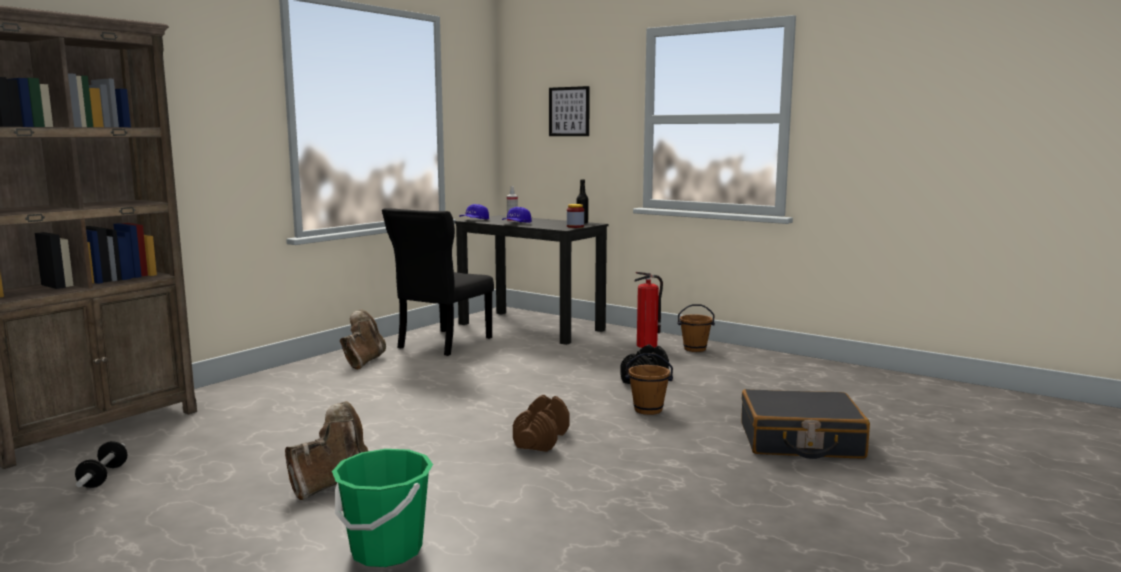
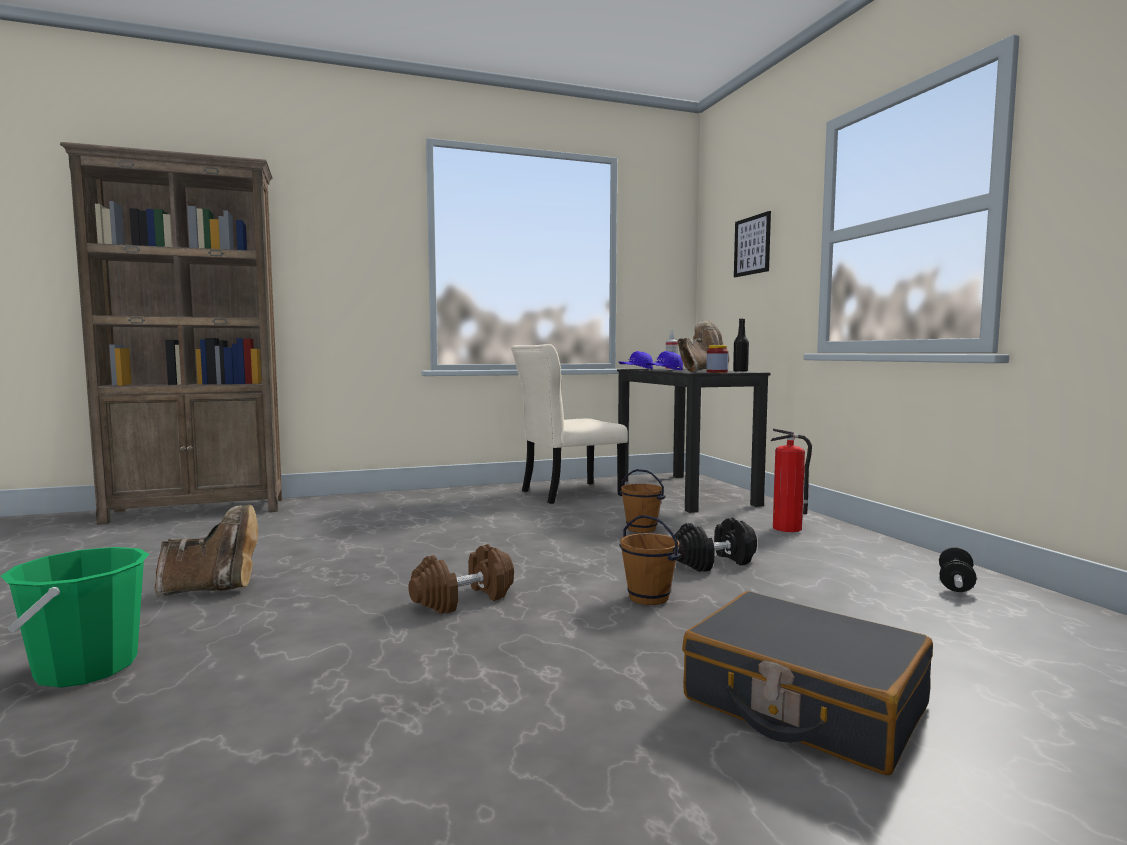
camera: 35 degrees right, 5 degrees down
(103, 477) = (118, 543): dumbbell -> dumbbell (955, 583)
(363, 361) = (471, 497): brown boot -> brown boot (702, 371)
(442, 344) = (567, 493): black chair -> beige chair
(695, 349) = (847, 542): brown bucket -> brown bucket (641, 529)

